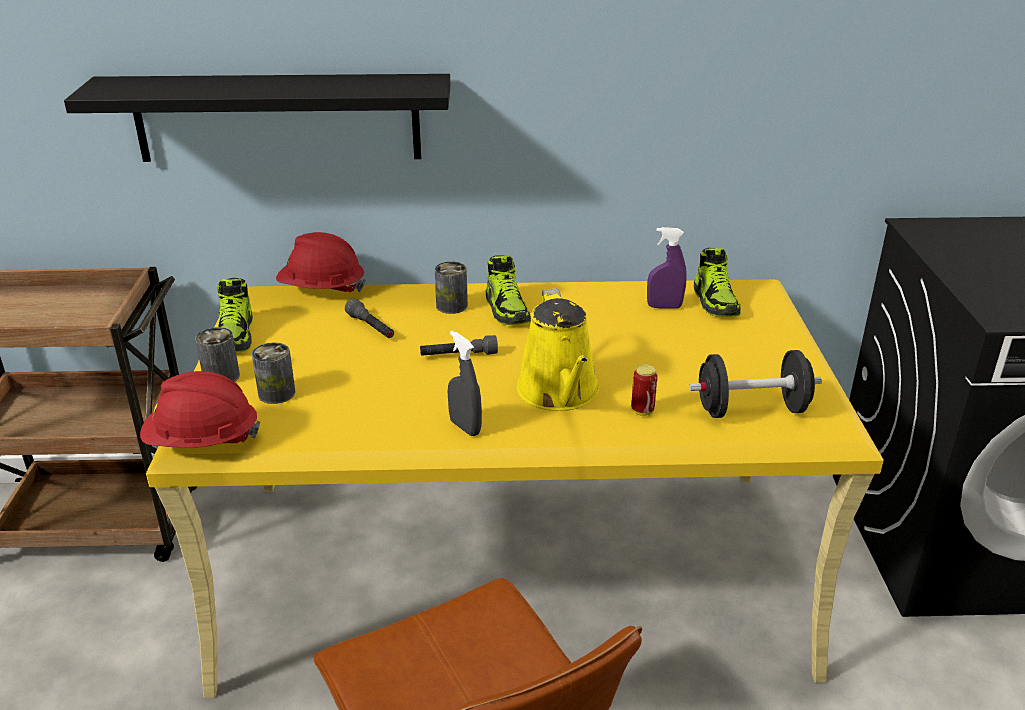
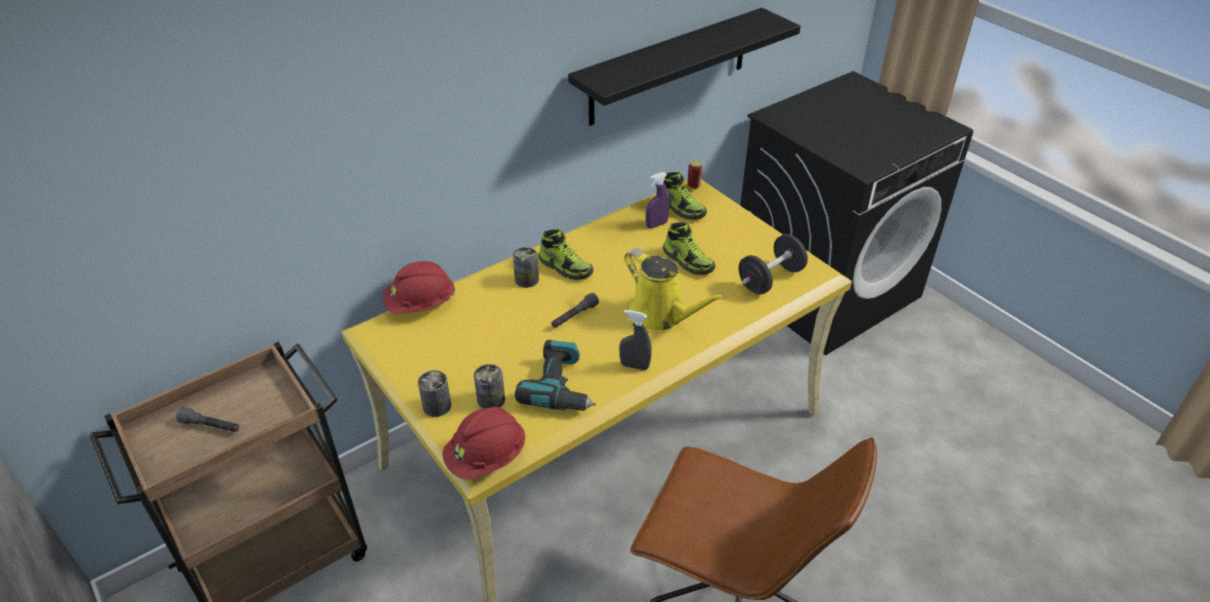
camera: 35 degrees left, 10 degrees up
(236, 336) = (406, 370): shoe -> shoe (688, 261)
(277, 118) = (362, 188): black shelf -> black shelf (669, 67)
(359, 412) = (561, 387): none -> power drill
(371, 327) = (493, 320): grey flashlight -> grey flashlight (211, 426)
(642, 411) = (718, 307): can -> can (693, 187)

